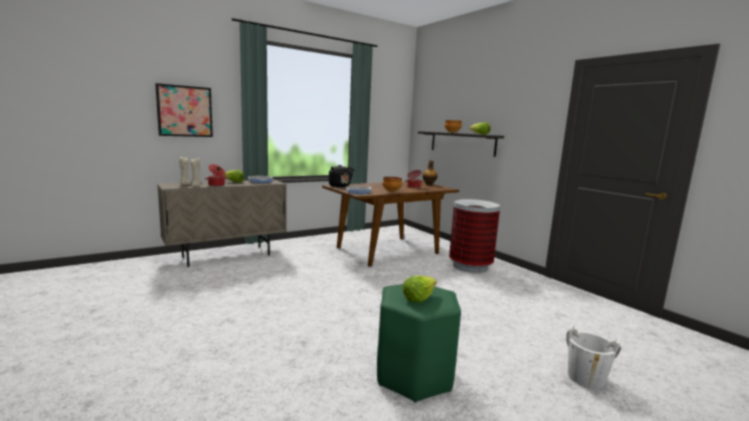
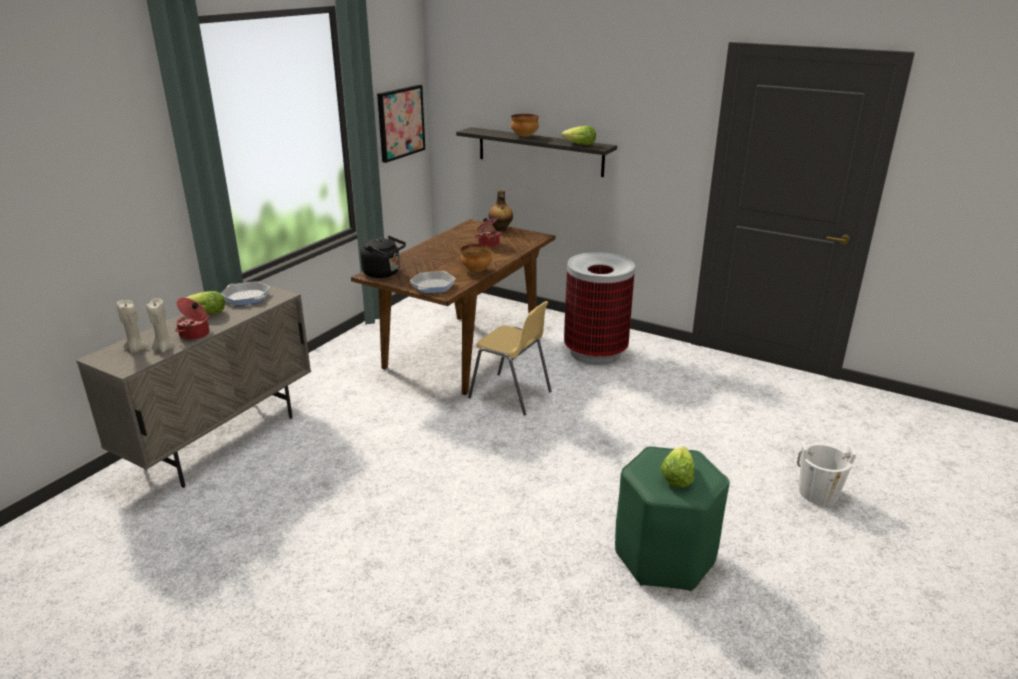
camera: 25 degrees left, 15 degrees up
(185, 111) = (77, 202): picture -> picture (400, 122)
(396, 272) = (511, 395): none -> yellow chair

